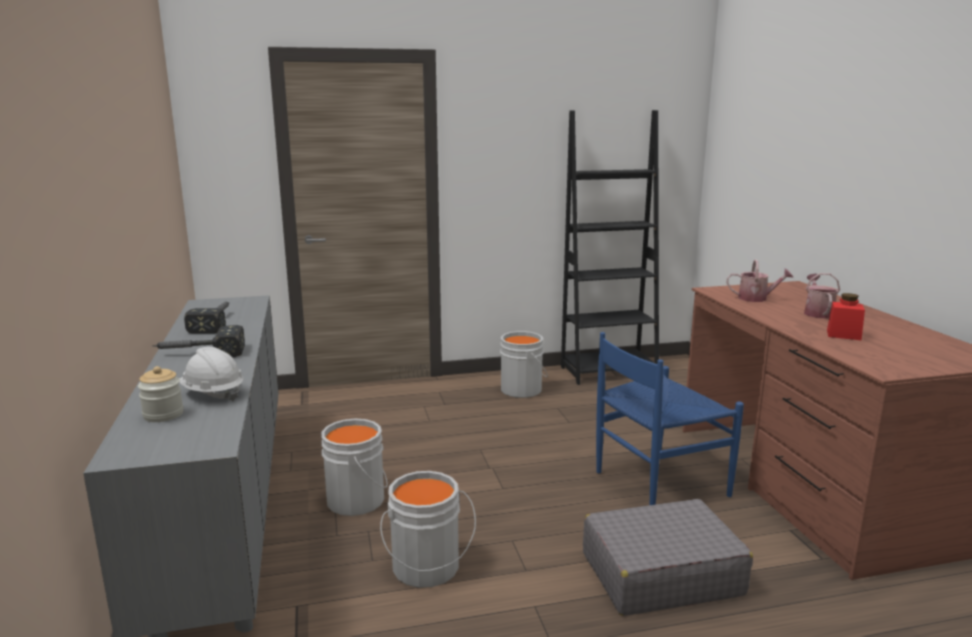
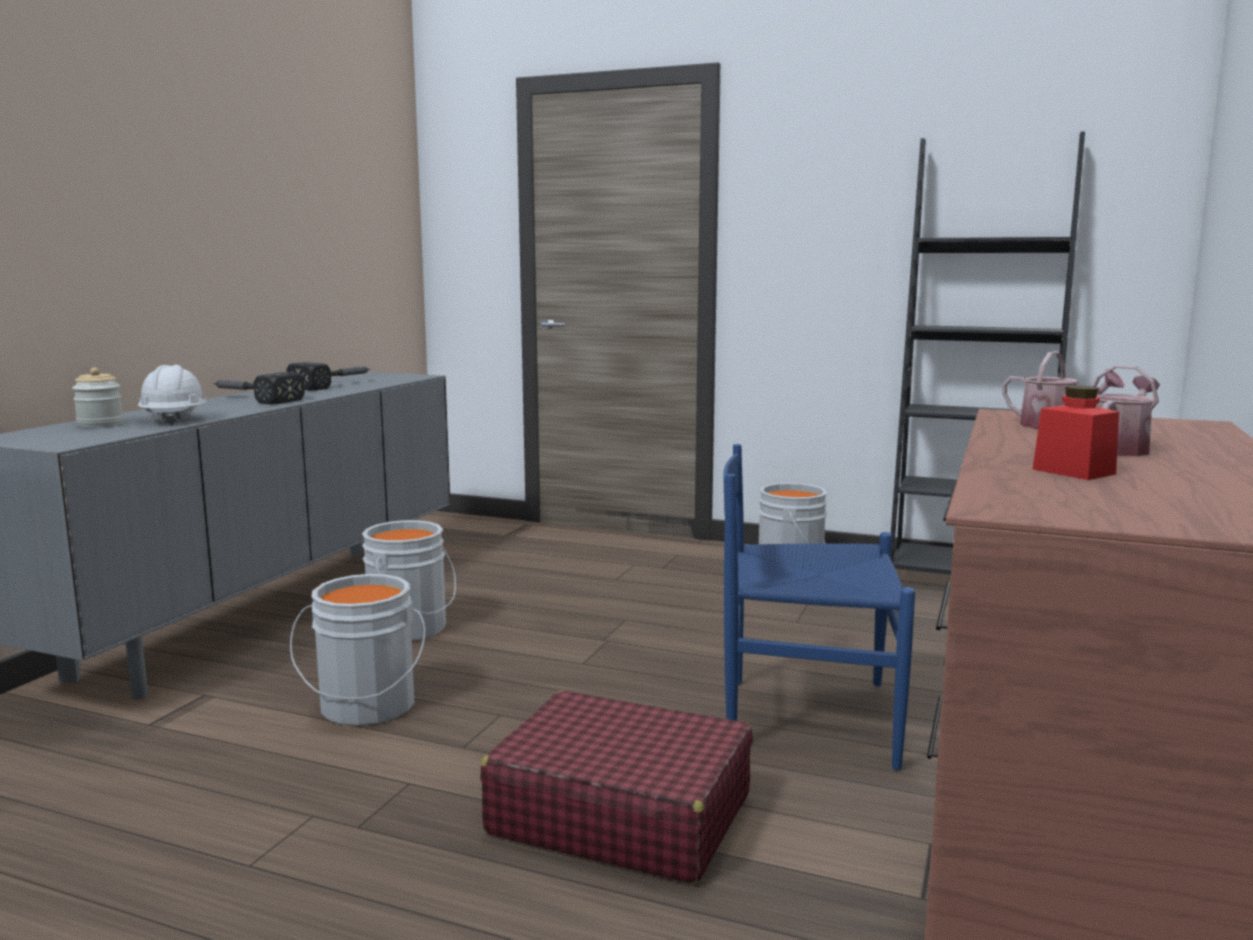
camera: 35 degrees right, 5 degrees down
(660, 574) = (620, 813): grey suitcase -> red suitcase

